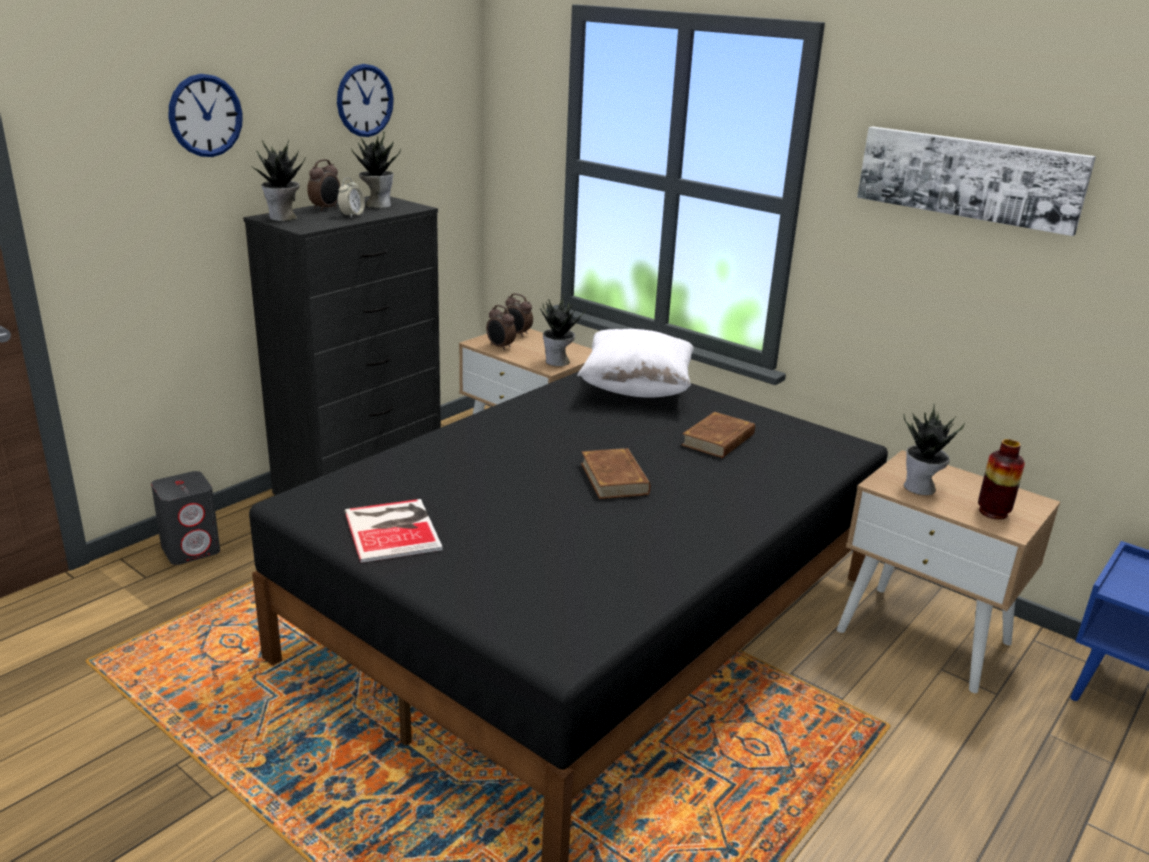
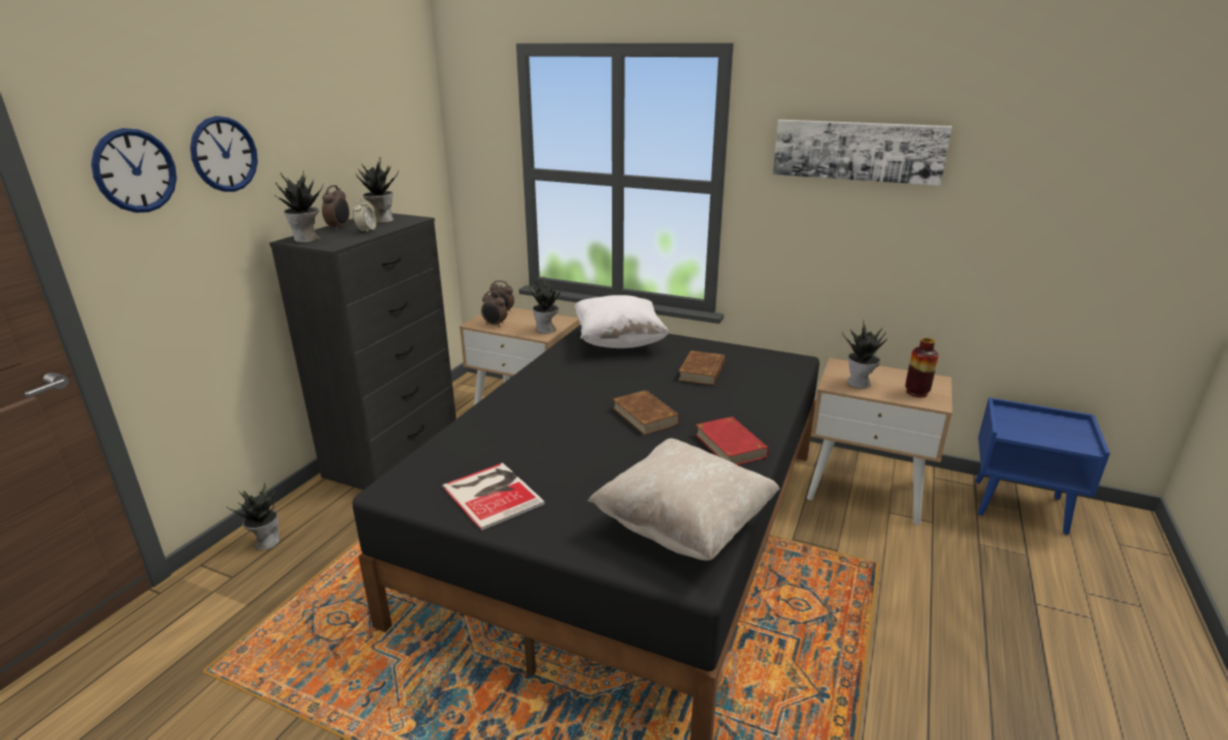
camera: 15 degrees left, 0 degrees up
(191, 549) = (266, 542): grey speaker -> potted plant
(365, 100) = (354, 133): wall clock -> wall clock (135, 171)
(583, 603) = (684, 526): none -> beige pillow
(696, 529) = (730, 445): none -> red book

